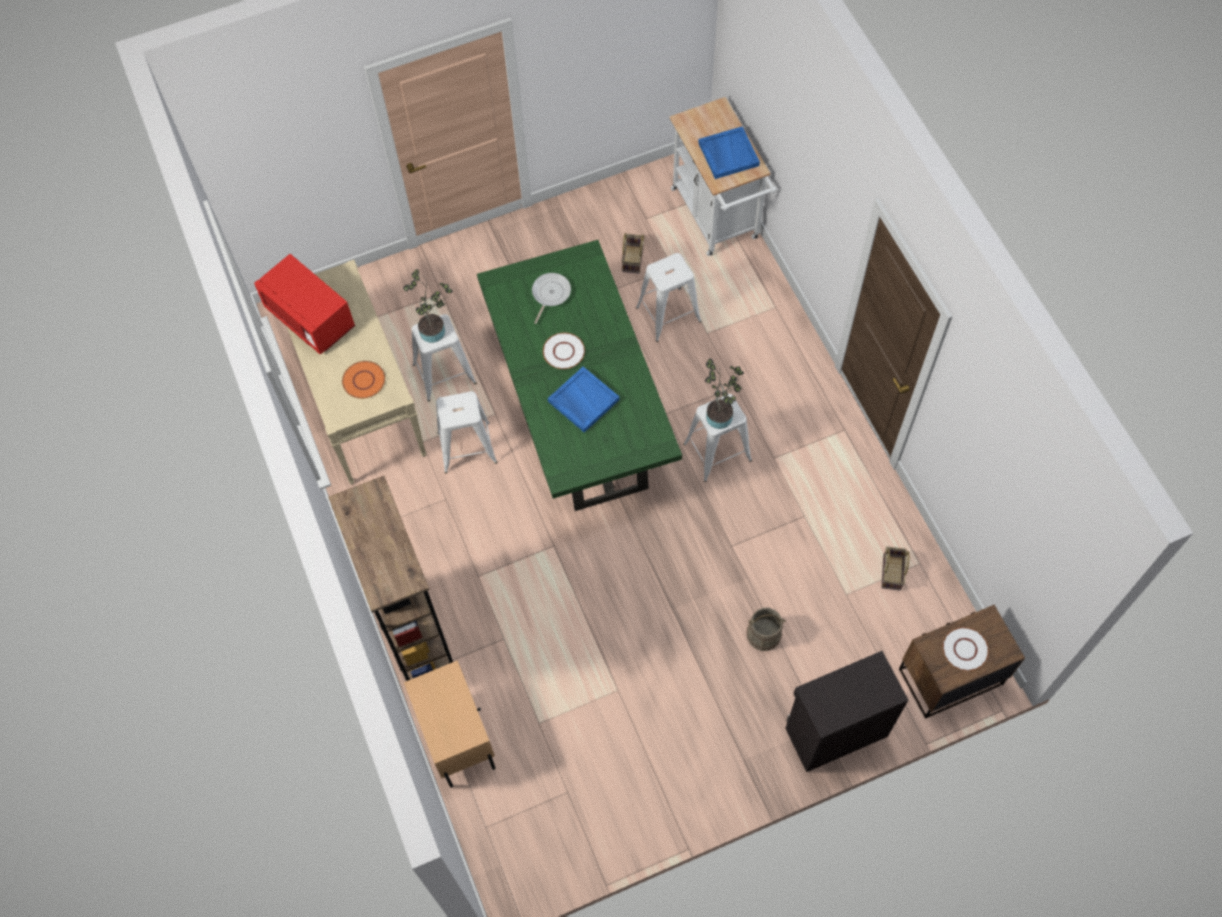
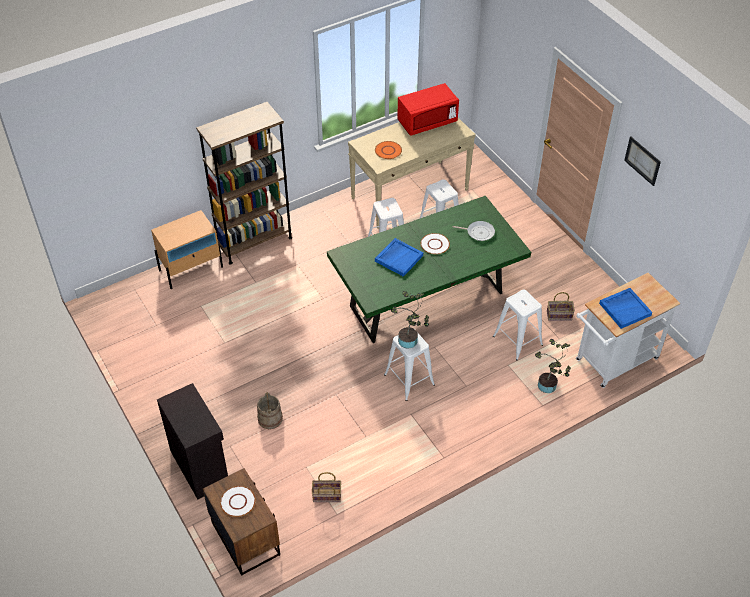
camera: 80 degrees right, 15 degrees down
(310, 318) = (427, 122): red microwave -> red microwave turned 150 degrees counterclockwise
(435, 329) = (444, 189): potted plant -> potted plant (549, 387)
(572, 40) = (642, 160): none -> picture

